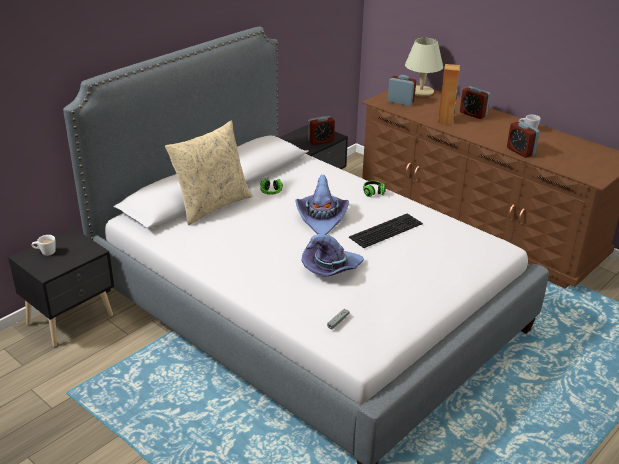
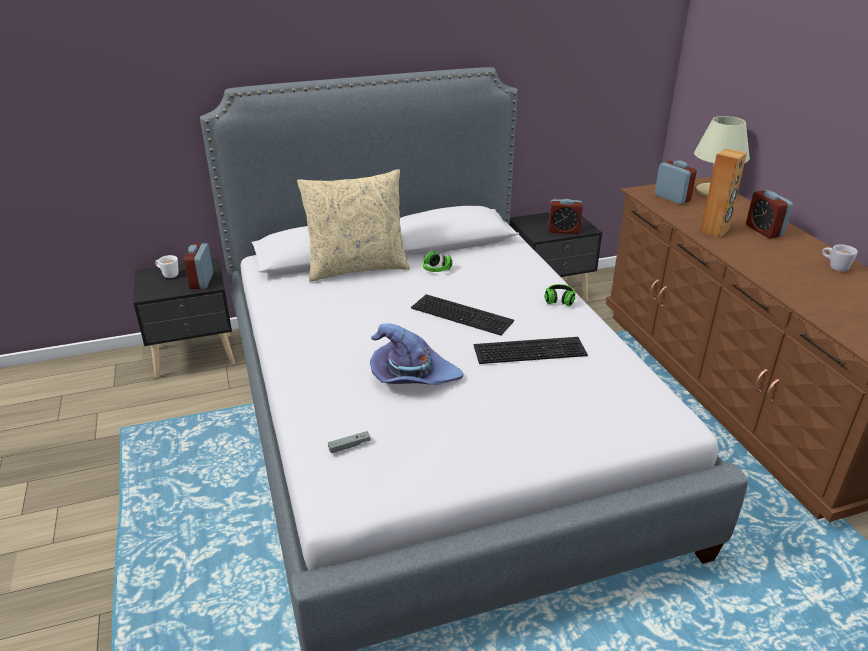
camera: 30 degrees right, 0 degrees up
(322, 218) = (463, 314): purple hat -> keyboard
(520, 151) = (794, 293): alarm clock -> alarm clock (202, 281)

